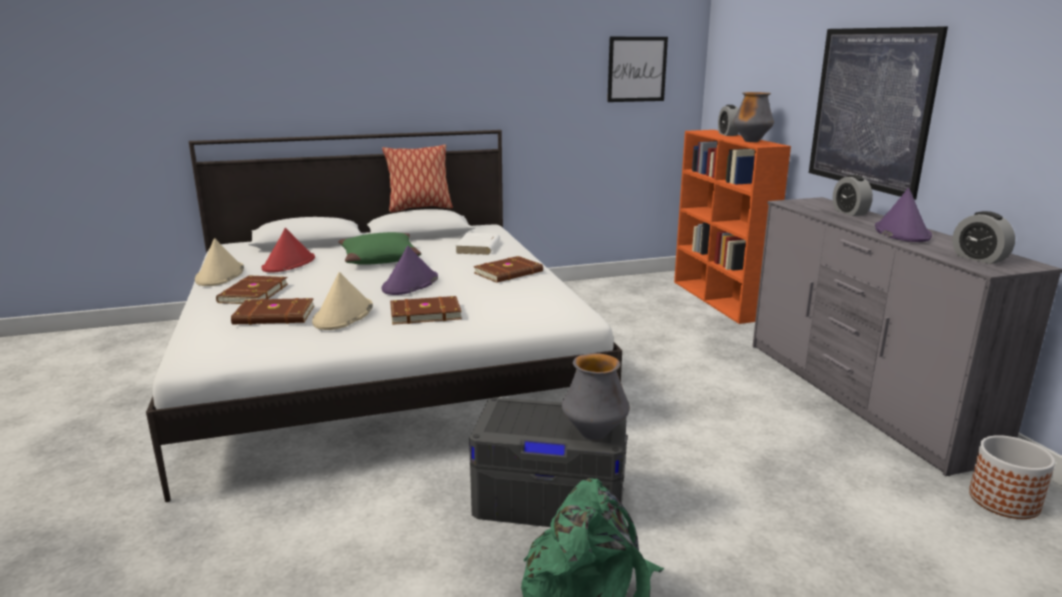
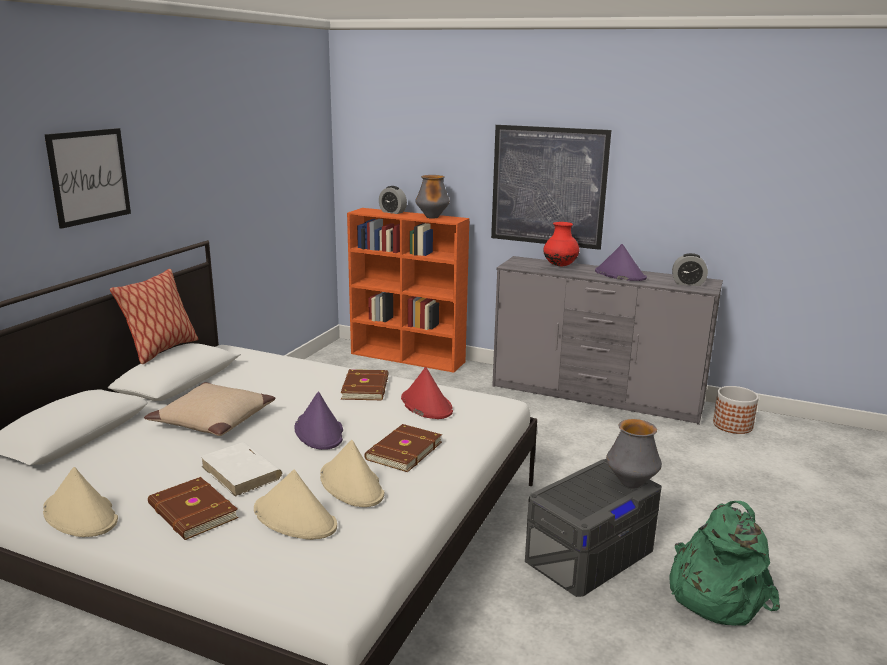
camera: 50 degrees left, 0 degrees up
(274, 316) = (295, 518): brown book -> beige hat
(289, 264) = (128, 466): red hat -> red hat (426, 405)
(379, 258) = (212, 420): green pillow -> beige pillow
(478, 247) = (275, 373): white book -> white book (242, 472)
(637, 69) = (293, 158): picture -> picture (89, 176)
(849, 212) = (560, 265): alarm clock -> red vase

